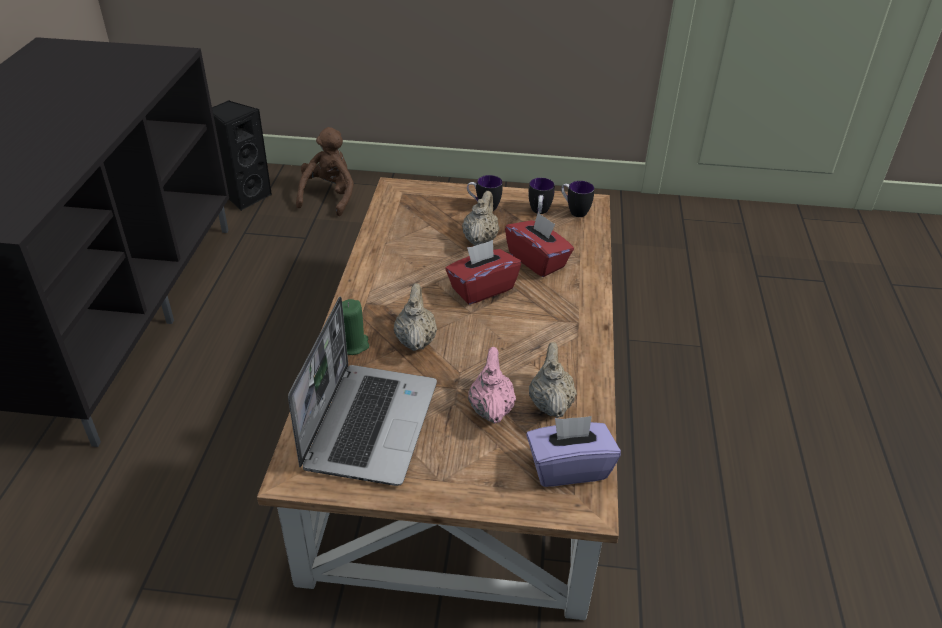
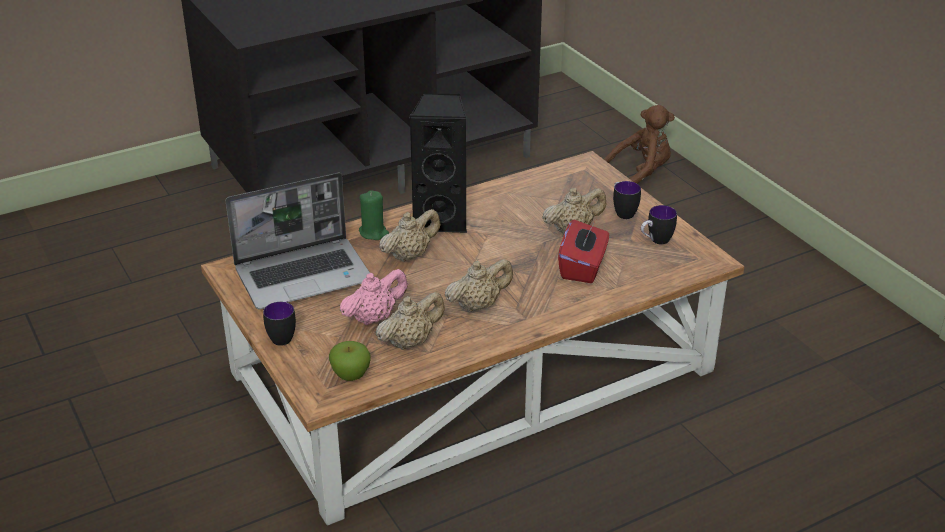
camera: 55 degrees right, 5 degrees down
(246, 196) = (580, 140): black speaker -> black speaker (442, 220)
(481, 288) = (508, 257): red tissue box -> none
(534, 338) = (478, 305): none -> beige teapot
(568, 467) = (351, 375): purple tissue box -> apple
(574, 211) = (686, 257): mug -> mug (283, 336)

